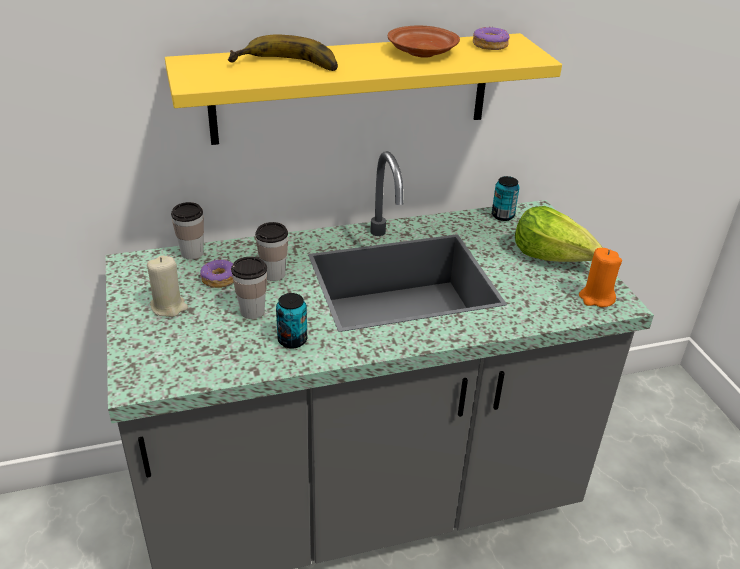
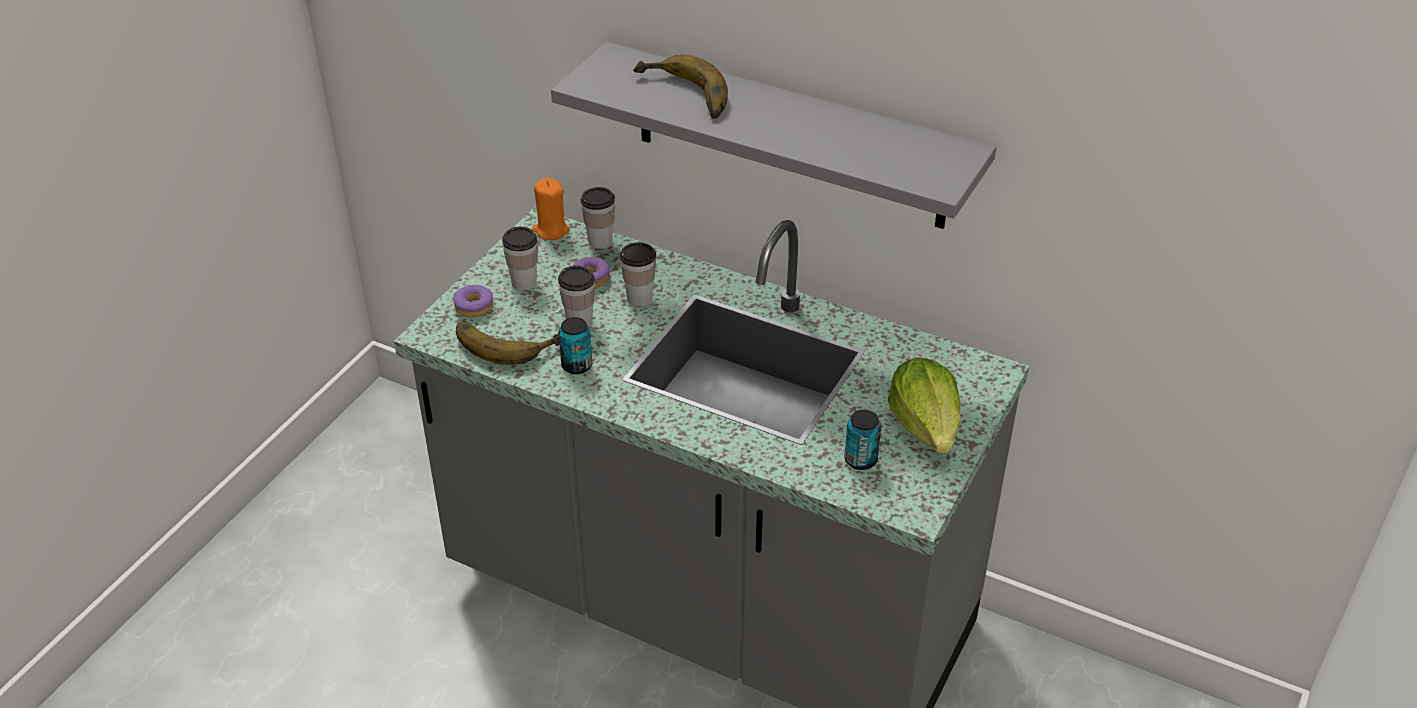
camera: 45 degrees right, 5 degrees up
(169, 307) = (524, 282): beige candle -> cup
(212, 354) = (506, 341): none -> banana
(352, 88) = (789, 137): yellow shelf -> grey shelf
(421, 52) = (836, 129): brown plate -> none
(490, 45) = (924, 149): donut -> donut (474, 307)
(502, 216) = (945, 357): can -> can (860, 460)
(596, 298) = (900, 491): orange candle -> orange candle (551, 230)

